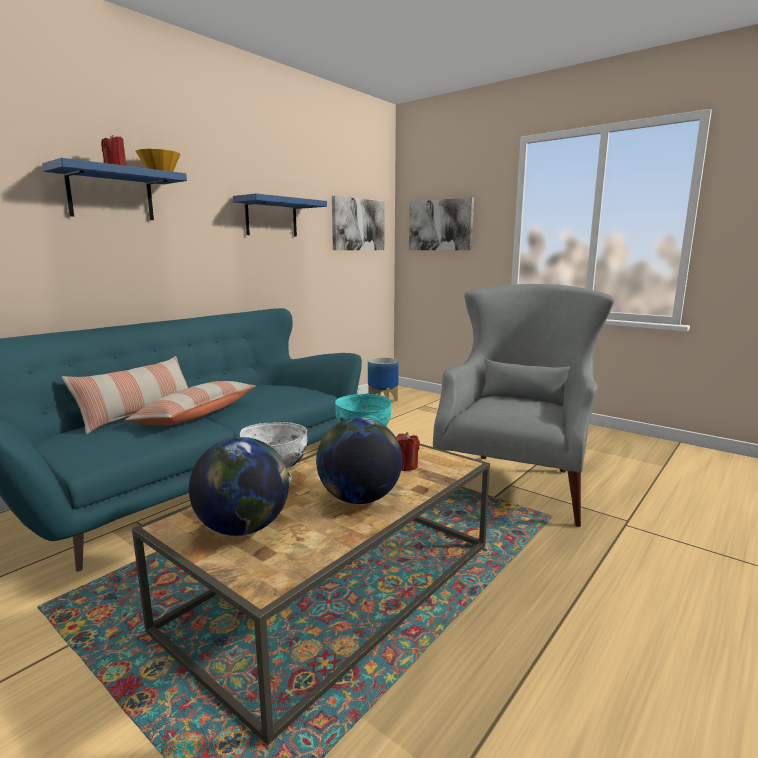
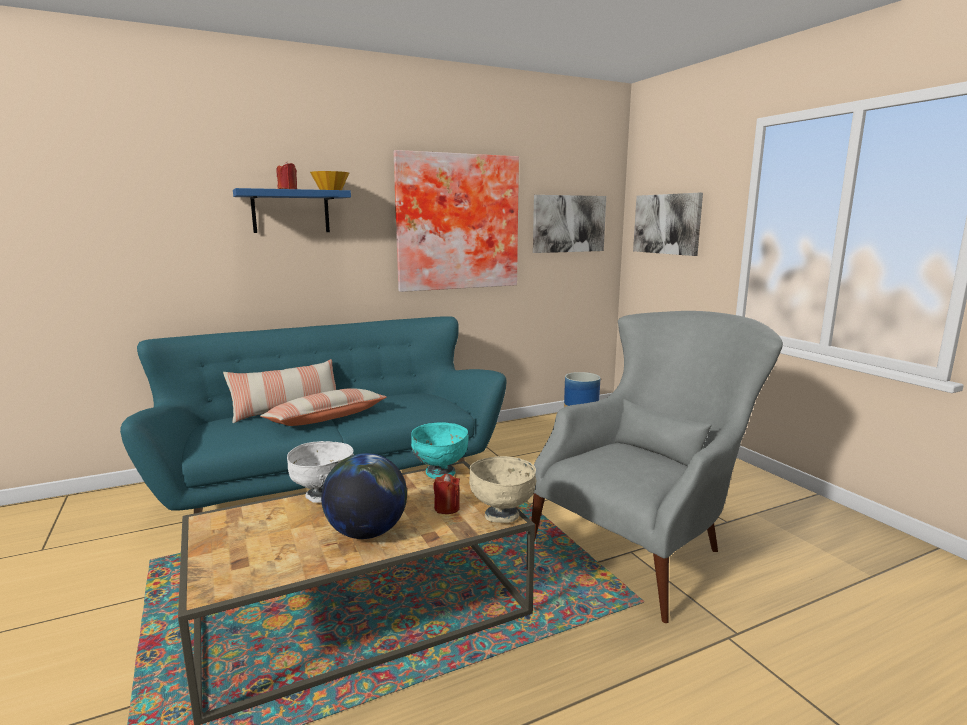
camera: 25 degrees right, 0 degrees up
(243, 528) = (251, 536): globe -> none
(271, 217) = (456, 222): blue shelf -> picture
(458, 462) = (502, 516): none -> beige bowl

